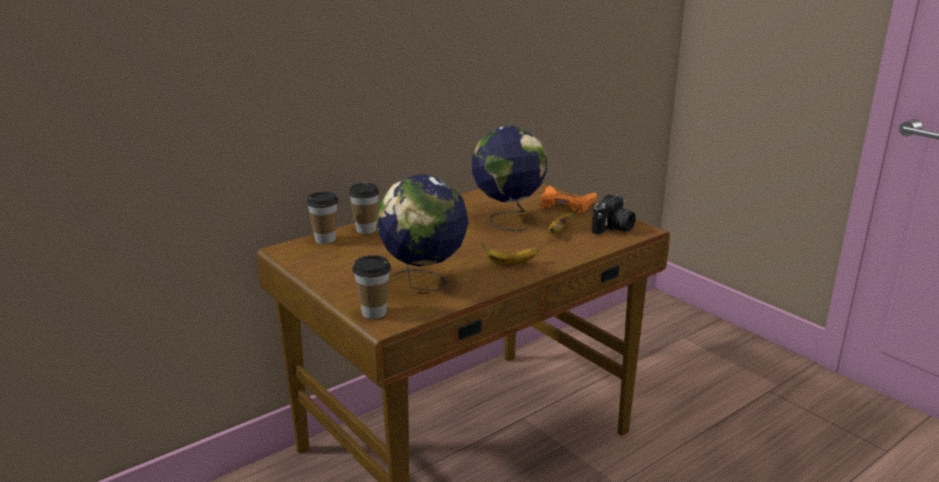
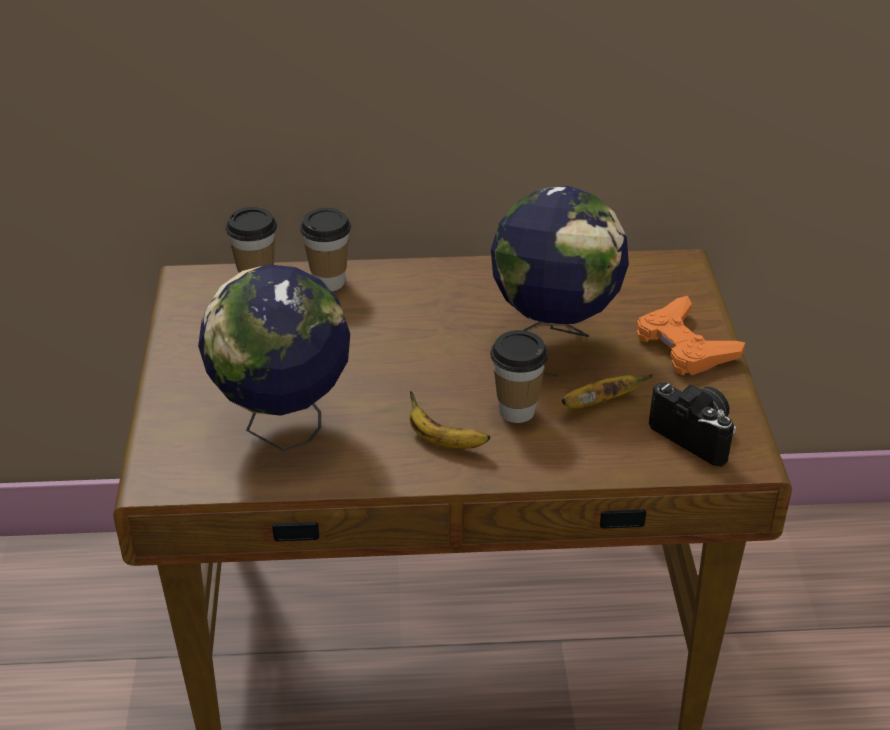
camera: 35 degrees right, 15 degrees up
(374, 313) = (164, 454): cup -> cup (516, 411)
(613, 229) = (697, 435): camera -> camera turned 120 degrees counterclockwise

